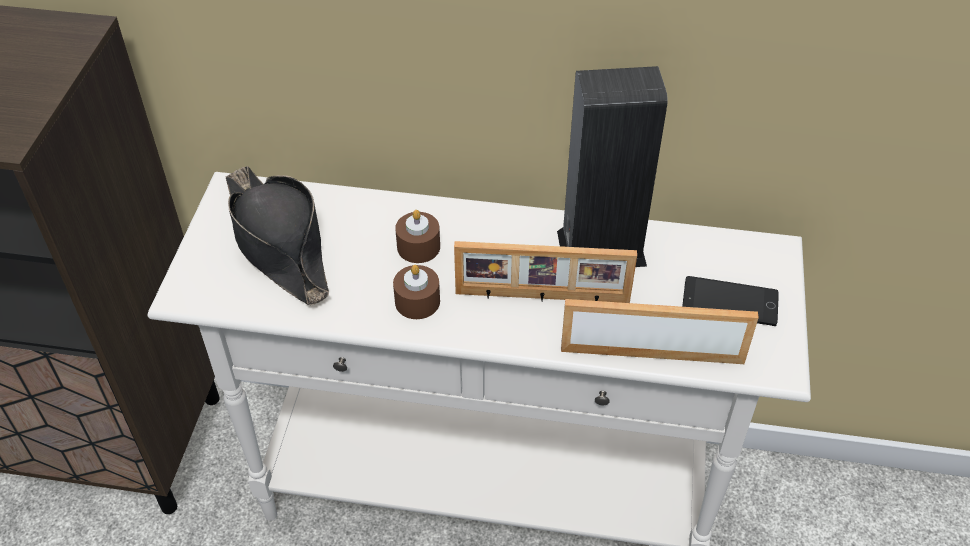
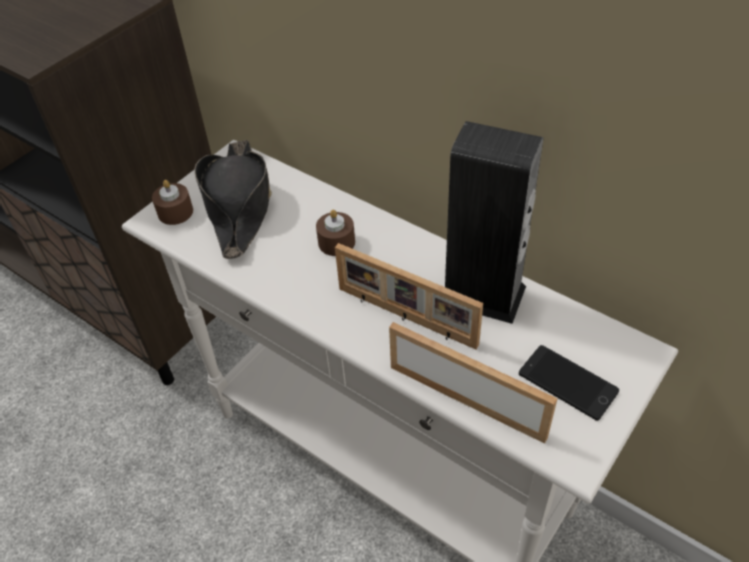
camera: 30 degrees right, 0 degrees up
(417, 301) = (306, 284): brown candle -> brown candle (175, 212)

